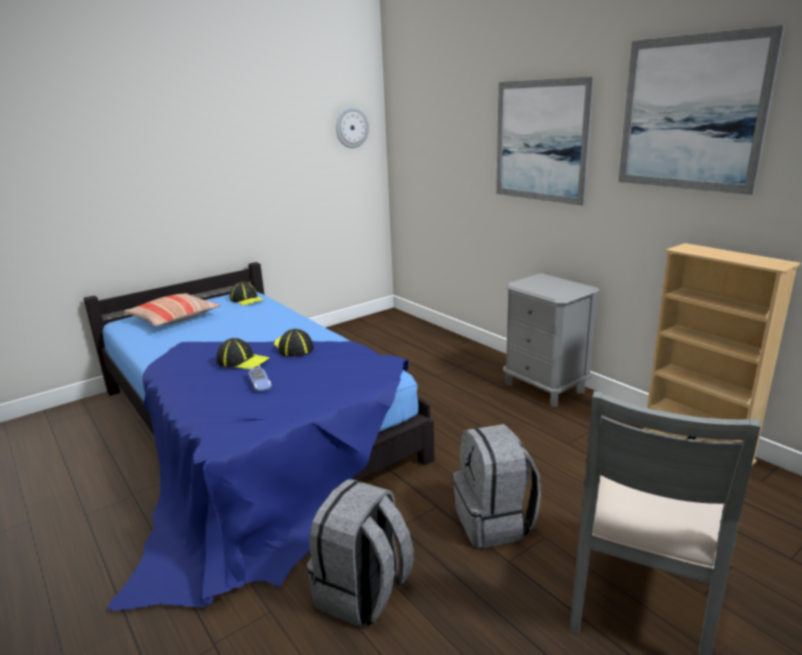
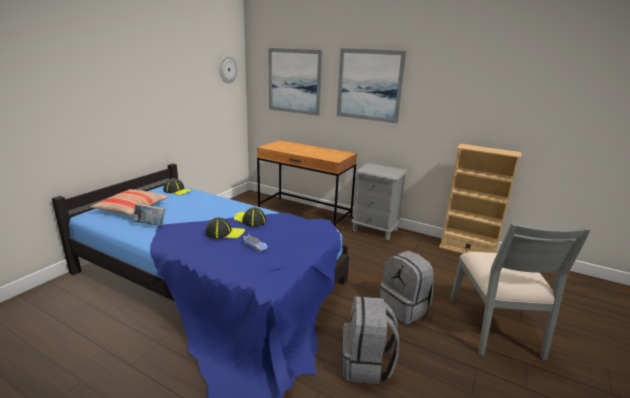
camera: 25 degrees left, 0 degrees up
(171, 341) = (150, 225): none -> book
(448, 349) = (304, 213): none -> brown desk
(691, 114) = (464, 75): picture -> picture (294, 81)

